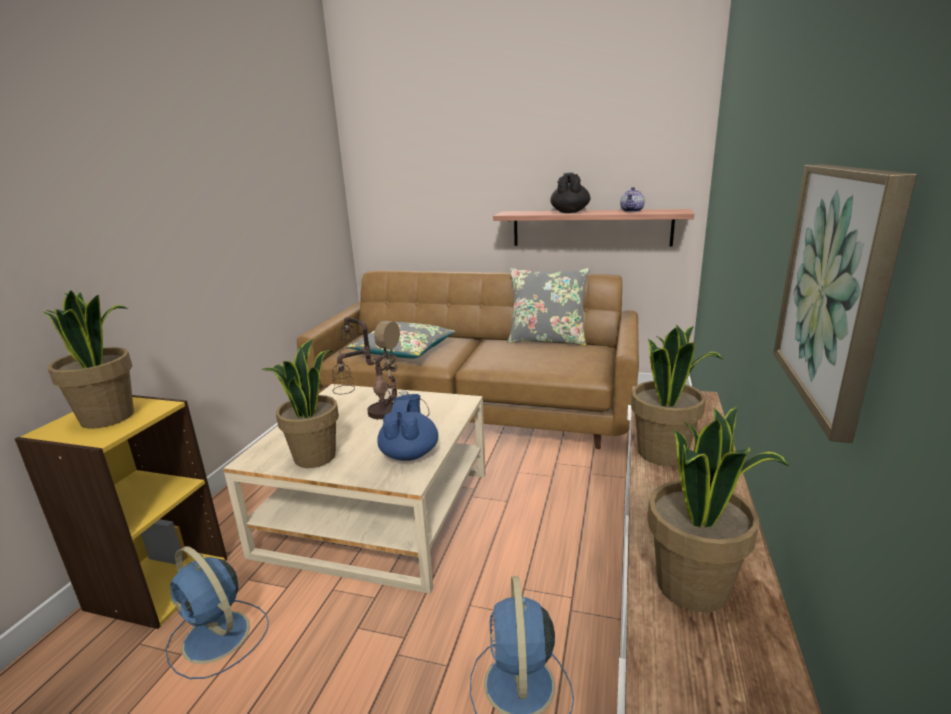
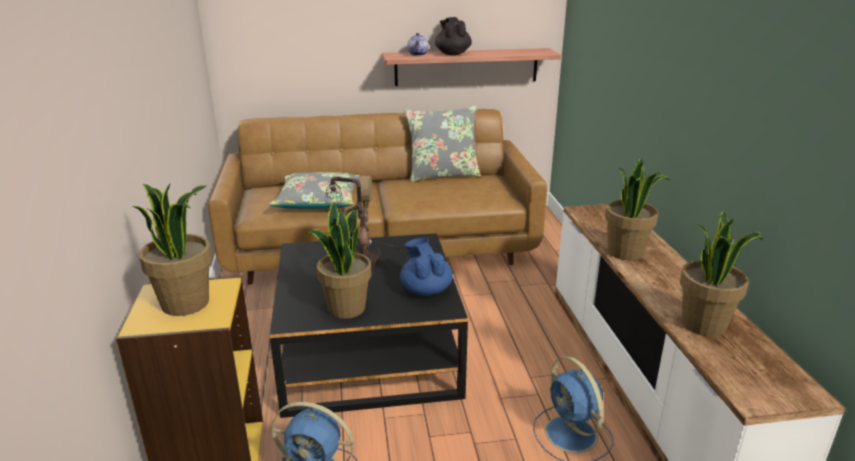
camera: 25 degrees left, 5 degrees up
(377, 511) = (368, 352): beige coffee table -> black coffee table
(632, 211) = (506, 52): teapot -> teapot (418, 54)
(836, 288) = (775, 135): picture -> none

